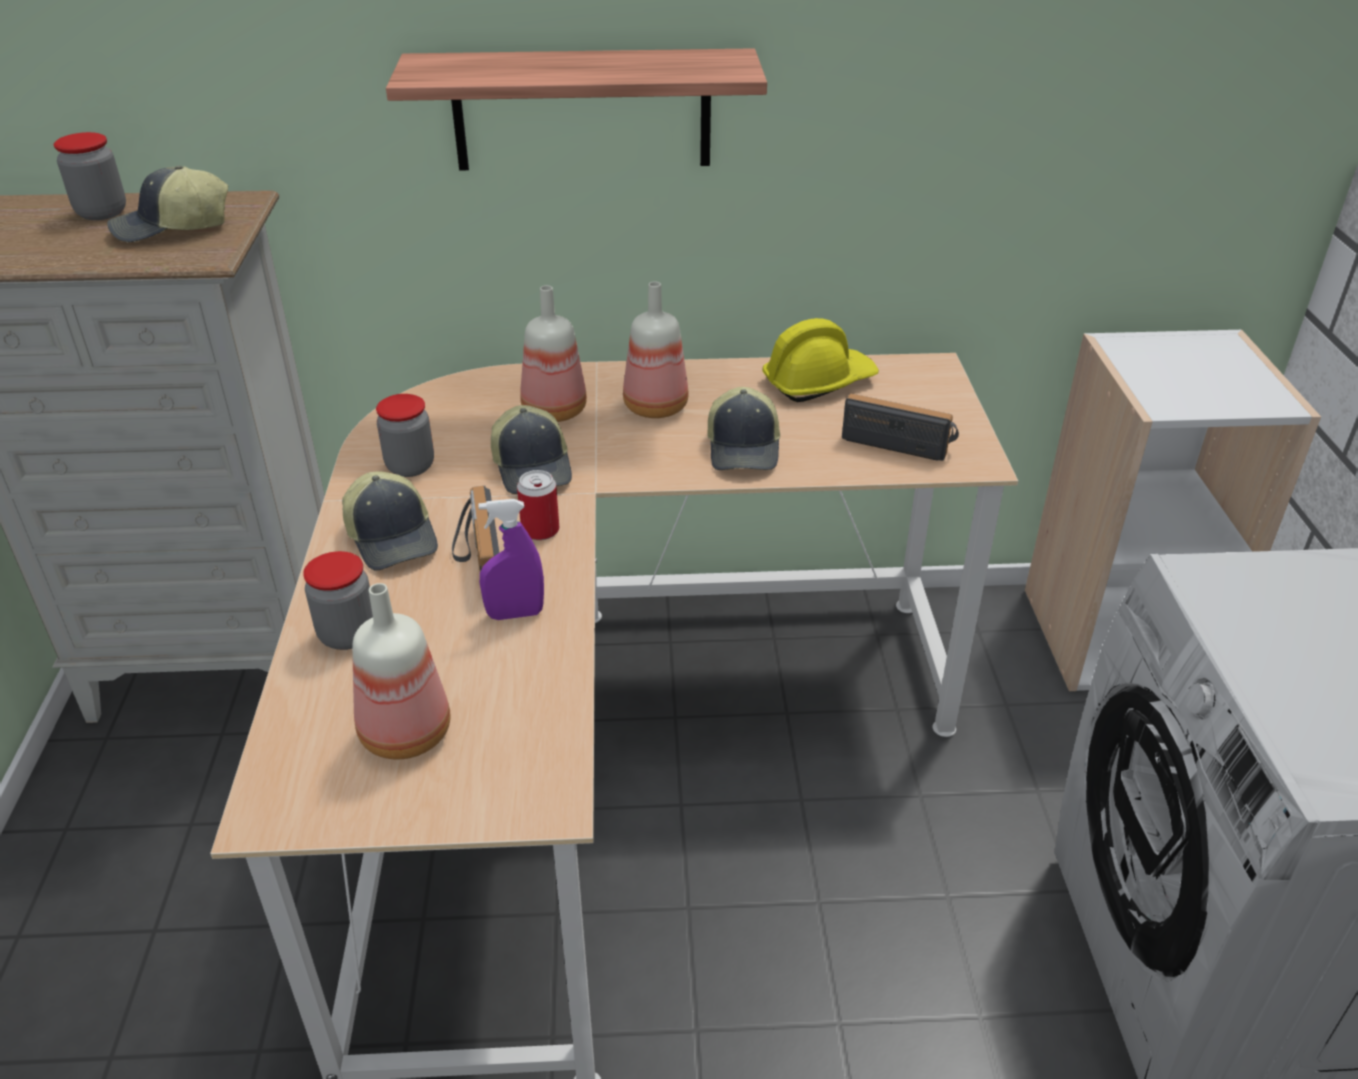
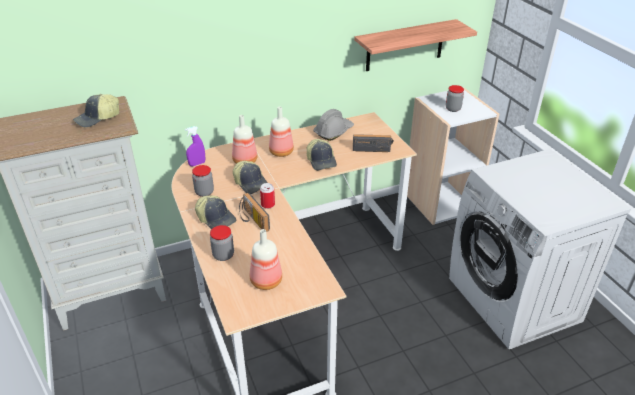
camera: 20 degrees left, 0 degrees up
(102, 213) = (61, 117): jar -> jar (453, 109)
(515, 614) = (277, 234): purple spray bottle -> purple spray bottle (197, 164)
(582, 110) = (238, 47): shelf -> shelf (405, 45)
(818, 382) = (333, 131): yellow hard hat -> grey hard hat

